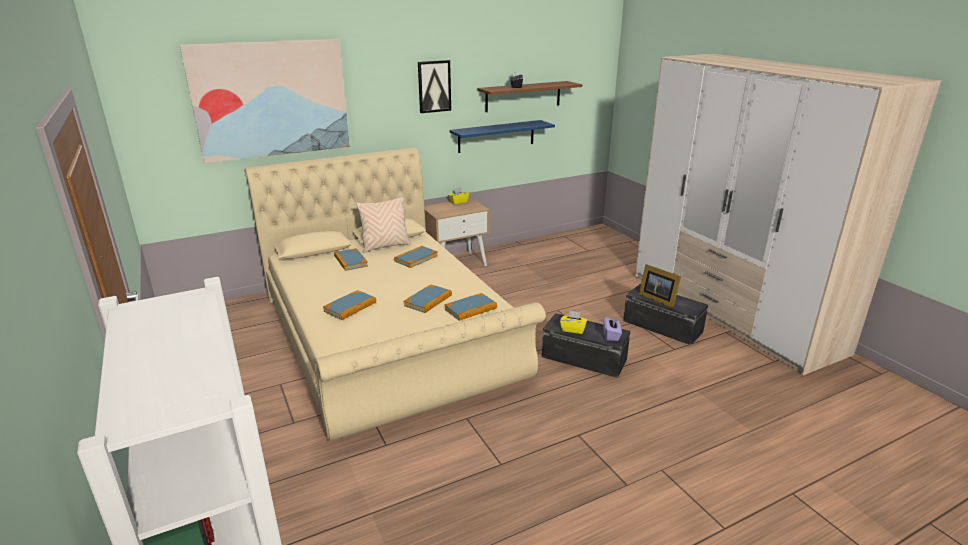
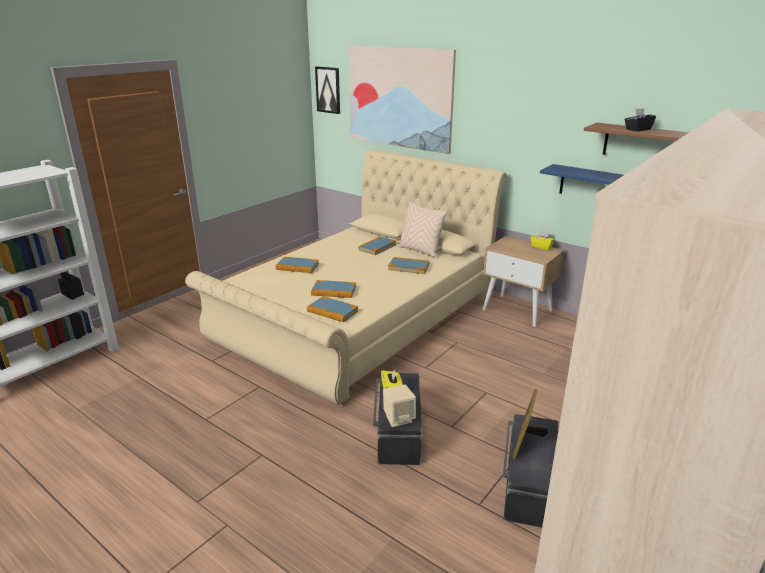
camera: 65 degrees right, 0 degrees up
(434, 86) = (543, 111): picture -> picture (328, 90)
(611, 335) = (399, 418): purple tissue box -> beige speaker

